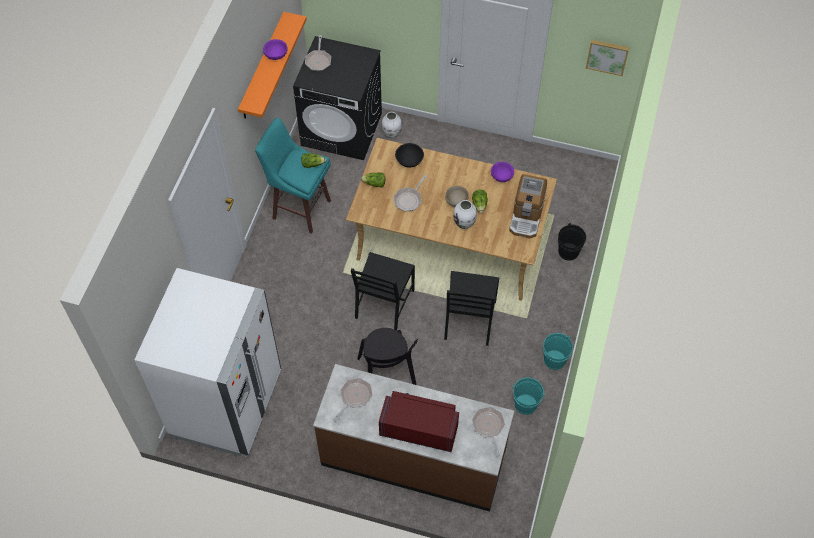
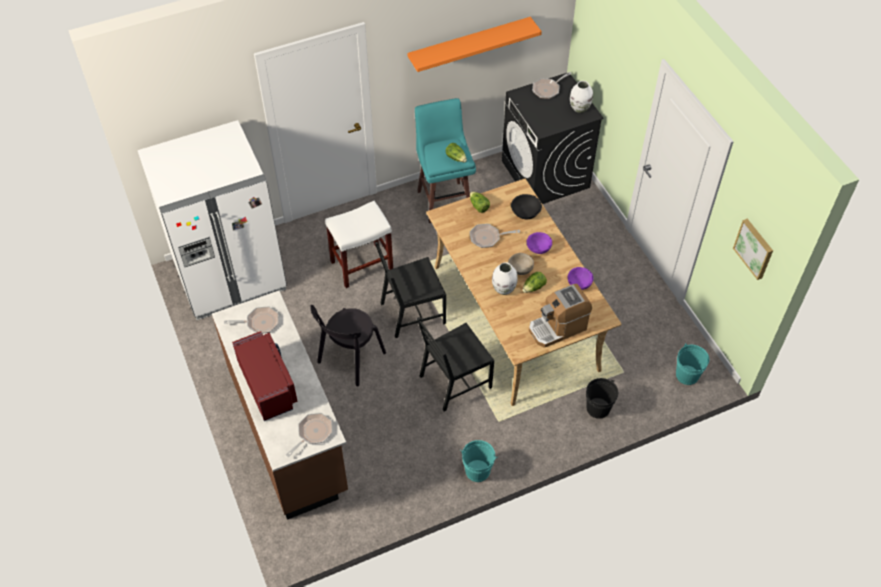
camera: 50 degrees right, 5 degrees down
(276, 55) = (483, 39): purple bowl -> purple bowl (539, 248)
(307, 306) = (361, 266): none -> white stool
(392, 134) = (577, 207): white vase -> white vase (579, 108)
(525, 404) = (413, 478): turquoise bucket -> turquoise bucket (687, 375)

